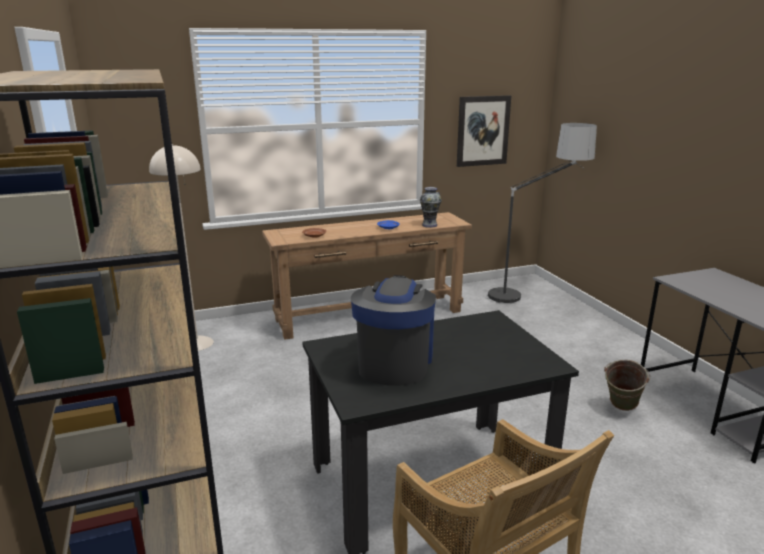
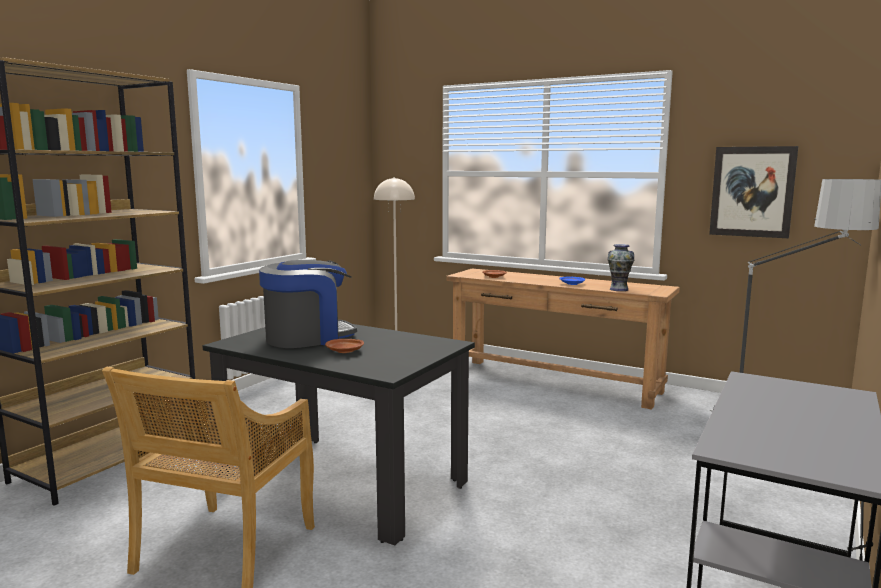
camera: 50 degrees right, 10 degrees down
(465, 360) = (345, 351): none -> brown plate
(620, 408) = (631, 543): green bucket -> none

